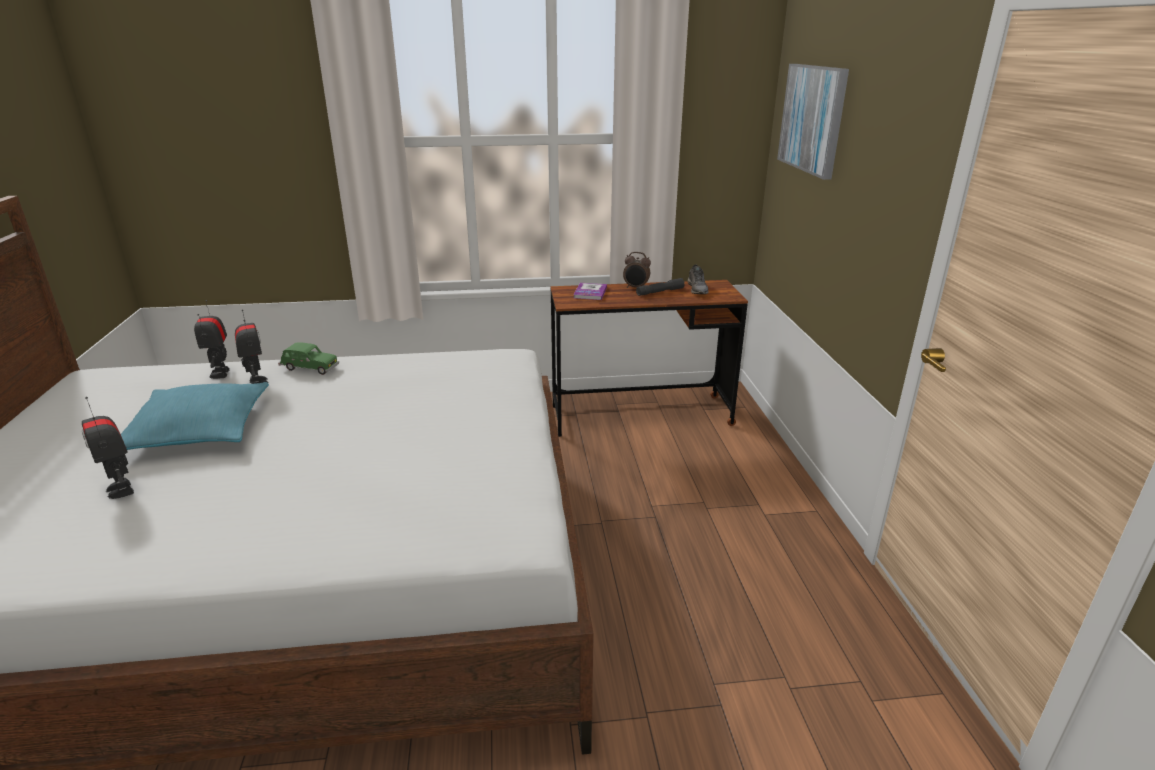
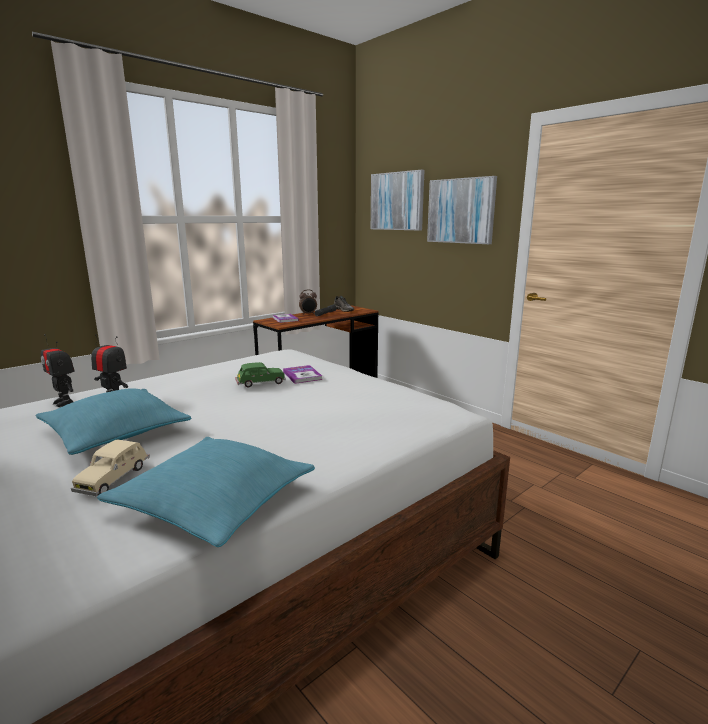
camera: 35 degrees left, 10 degrees down
(121, 489) = (114, 479): toy robot -> beige toy car
(135, 554) = (214, 502): none -> turquoise pillow
(309, 368) = (146, 384): green toy car -> green toy car (260, 383)
(460, 405) = (302, 375): none -> book
(878, 159) = (461, 211): none -> picture

